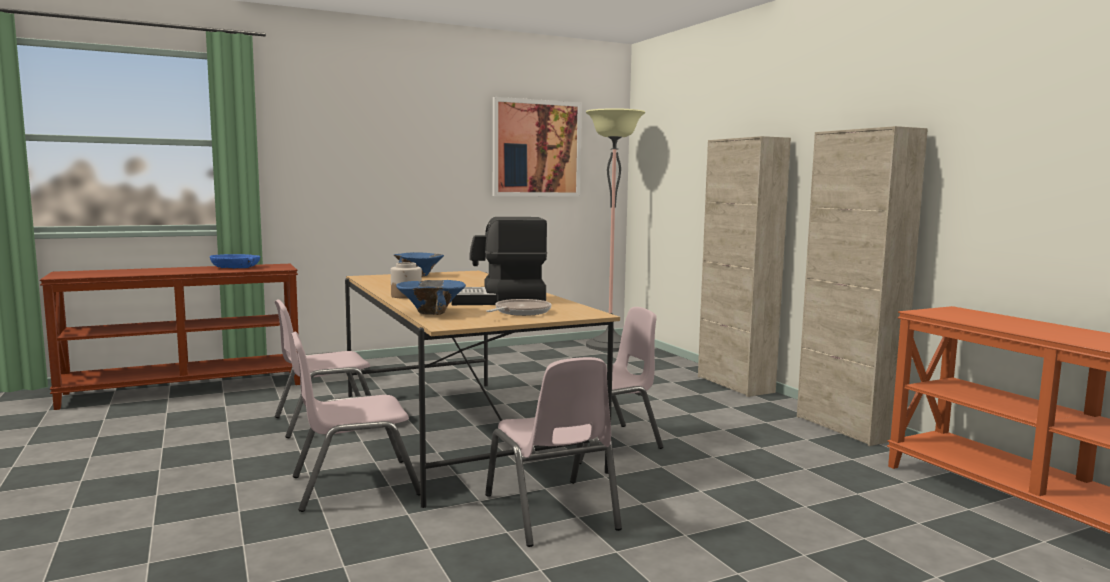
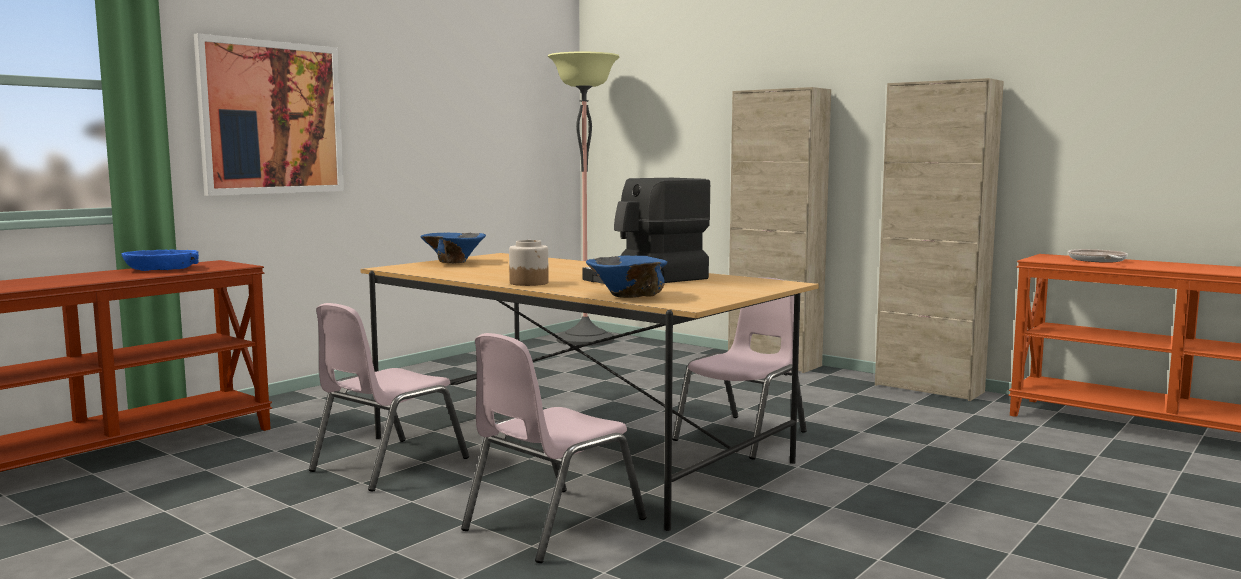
camera: 25 degrees left, 0 degrees up
(520, 312) = (715, 288): frying pan -> frying pan (1098, 260)
(536, 148) = (490, 99): picture -> picture (272, 118)
(551, 512) = (802, 508): pink chair -> none

